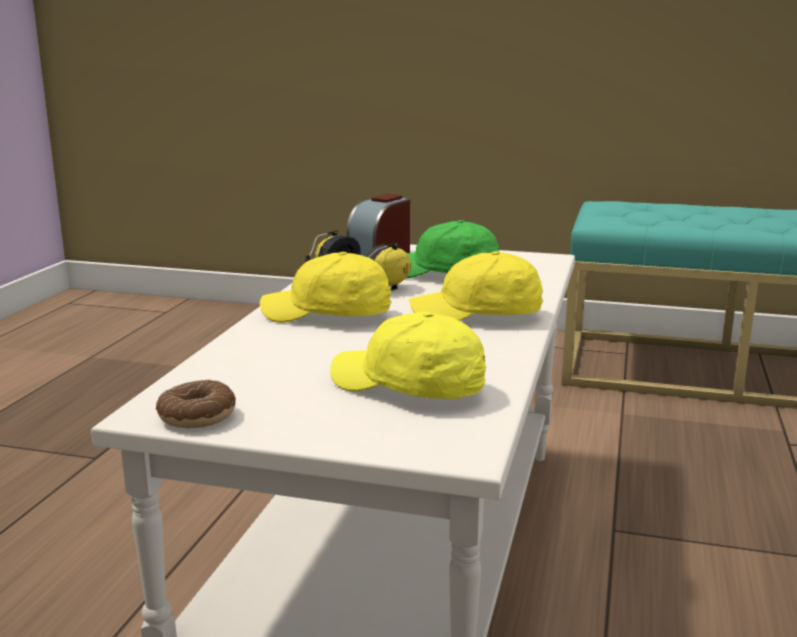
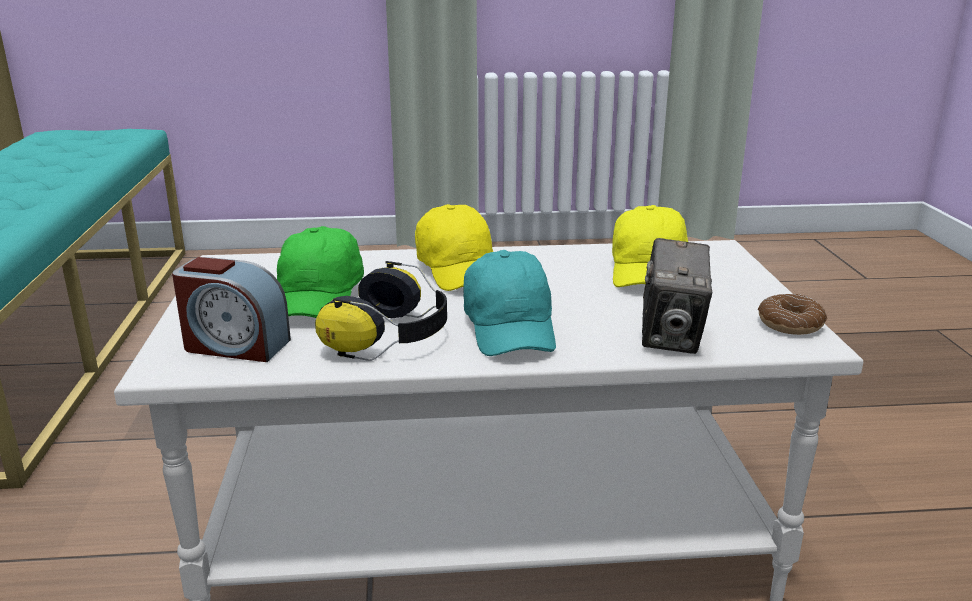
camera: 110 degrees left, 5 degrees up
(240, 360) = (671, 337): none -> camera
(328, 315) = (510, 328): yellow cap -> turquoise cap

